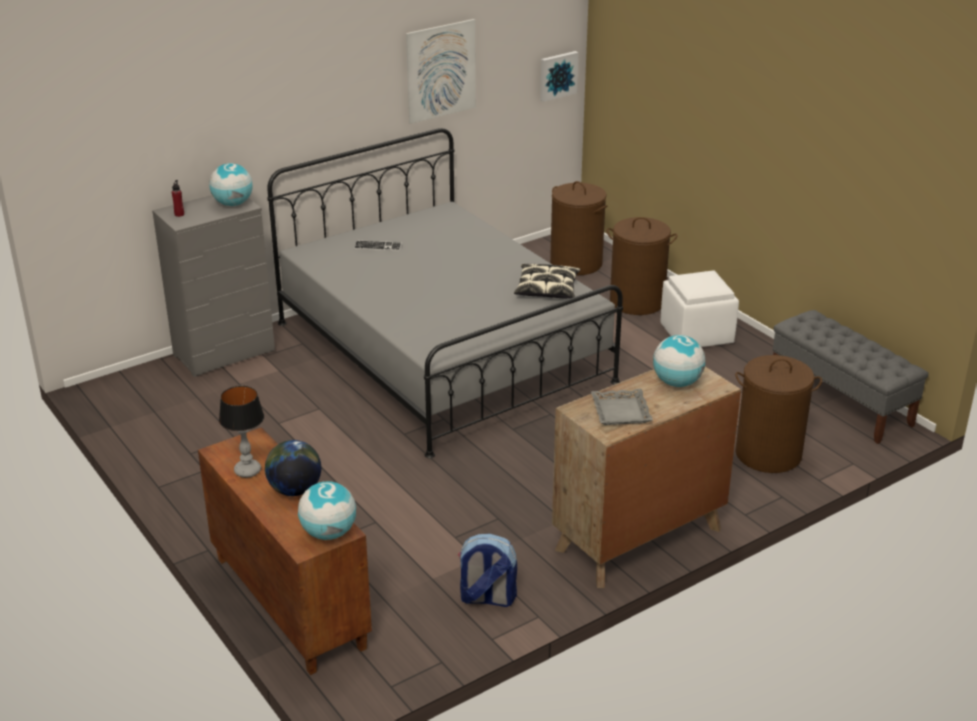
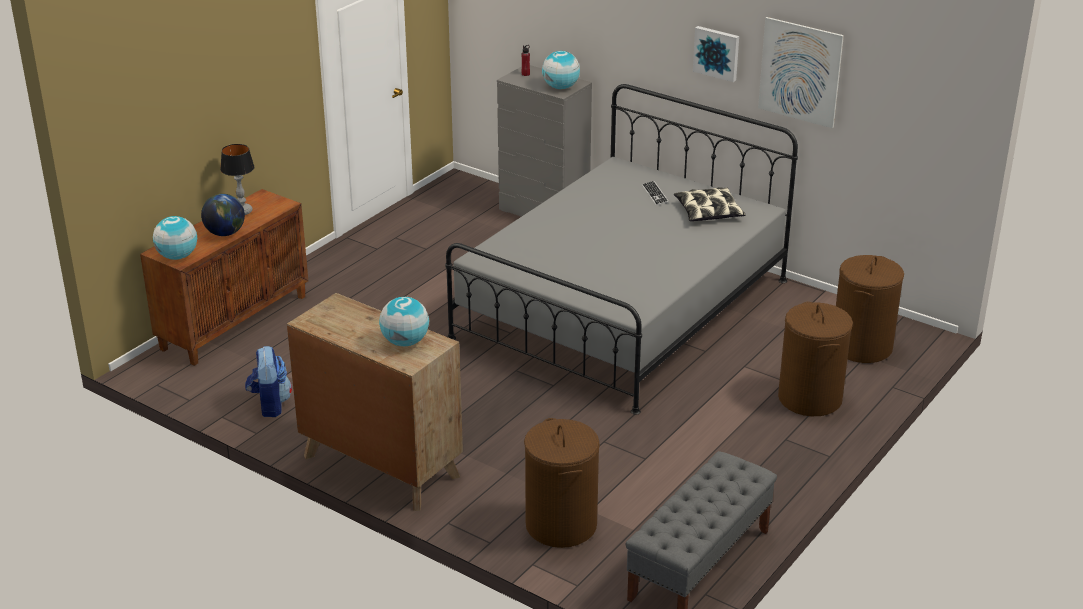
camera: 70 degrees right, 0 degrees up
(547, 289) = (639, 289): pillow -> pillow (708, 212)
(557, 75) = (943, 145): picture -> picture (717, 53)
(621, 412) = (342, 322): grey tray -> none
(697, 334) = (771, 448): white ottoman -> none

